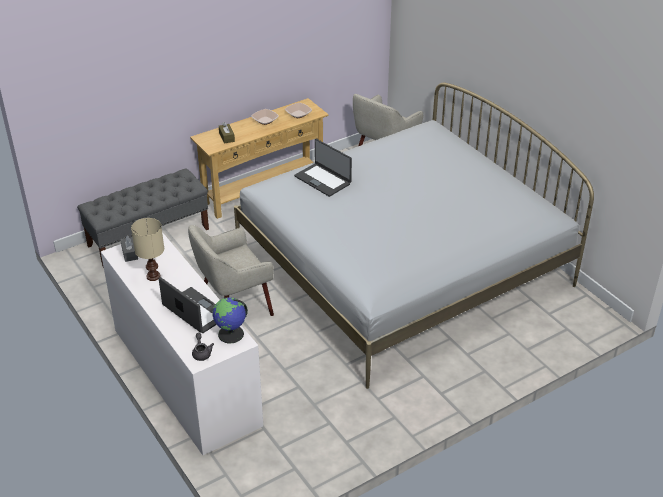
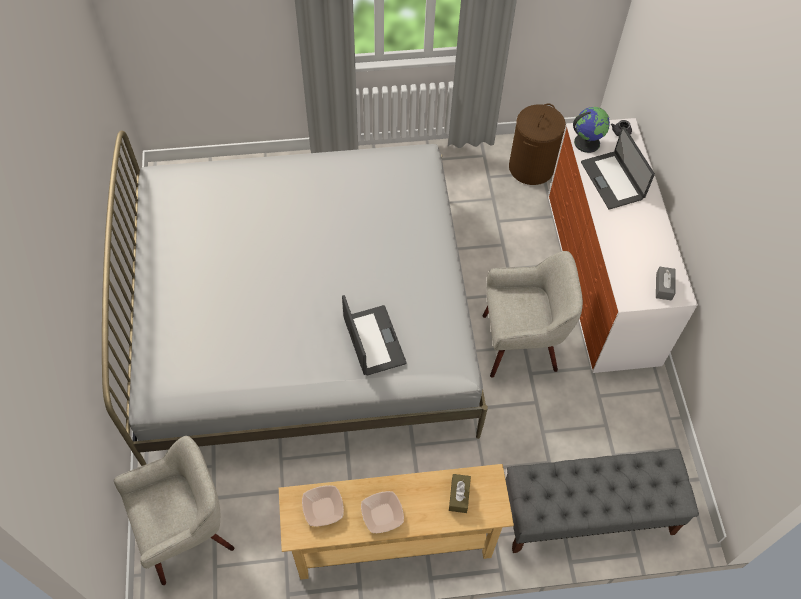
camera: 155 degrees left, 20 degrees up
(154, 276) = (643, 241): beige table lamp -> none
(292, 448) = (531, 167): none -> brown laundry basket

